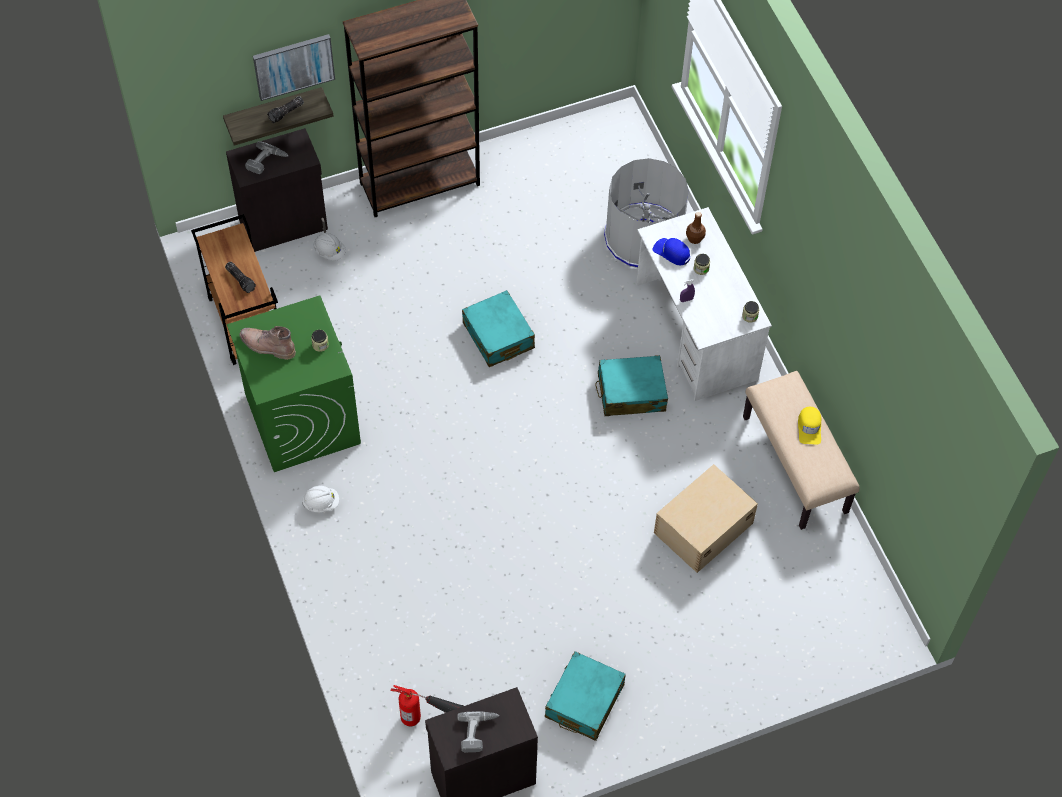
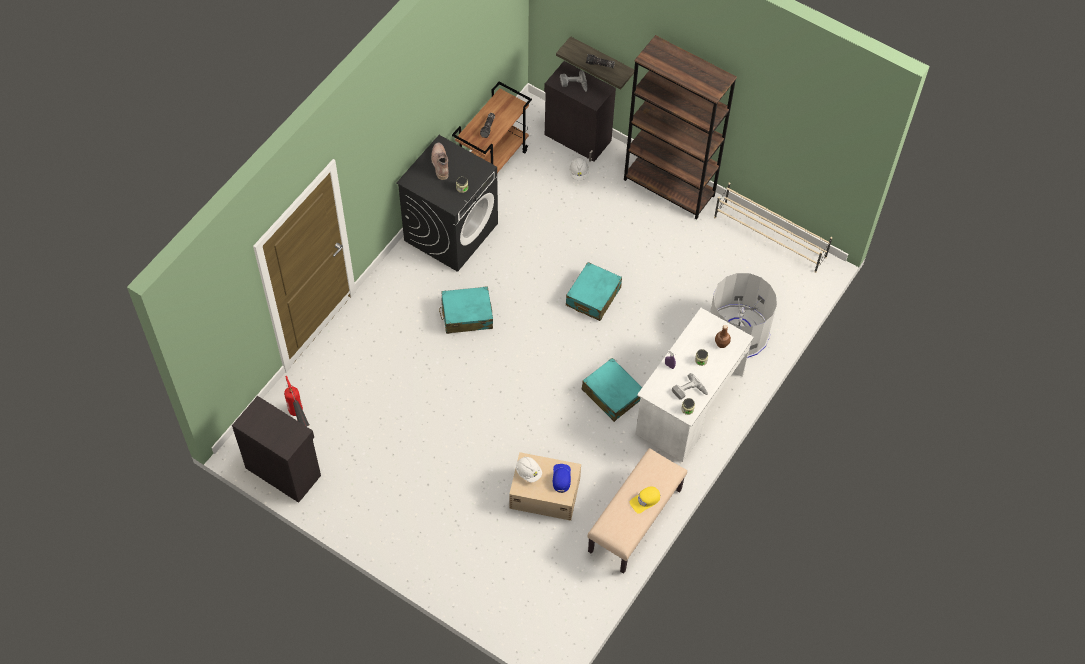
camera: 55 degrees right, 0 degrees up
(293, 65) = (620, 40): picture -> none
(301, 418) = (451, 231): green washing machine -> black washing machine
(321, 503) = (402, 277): white hard hat -> white hard hat (528, 472)
(478, 732) = (268, 428): power drill -> power drill (689, 392)
(555, 138) = (770, 237): none -> beige shoe rack
(584, 701) = (372, 496): turquoise suitcase -> turquoise suitcase (466, 315)
(672, 252) = (699, 336): blue cap -> blue cap (561, 478)

